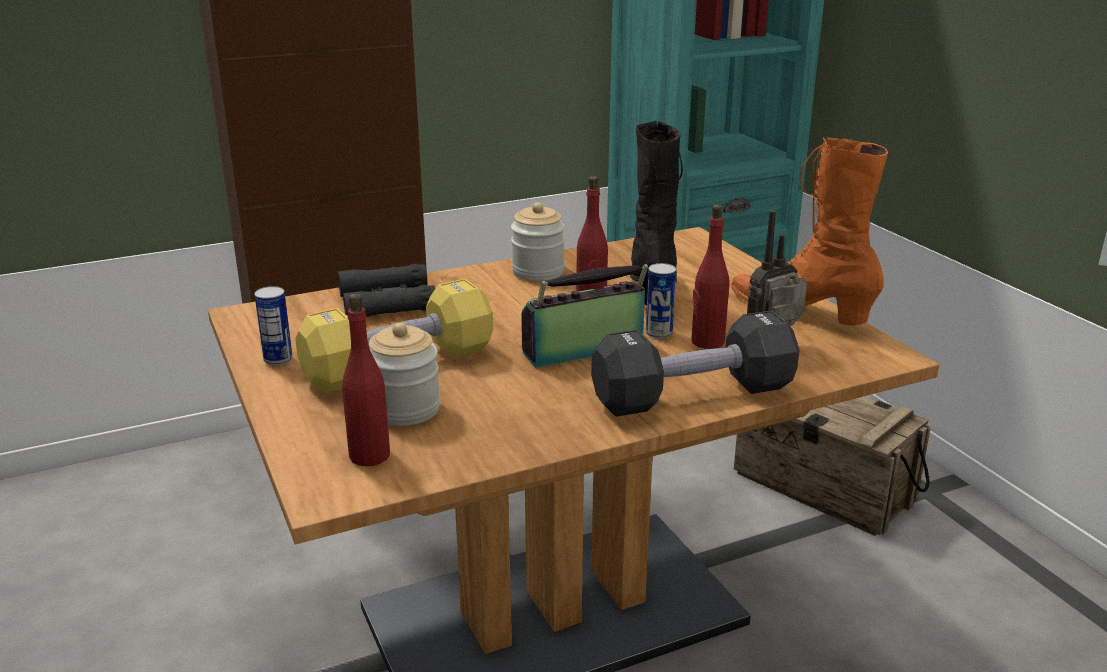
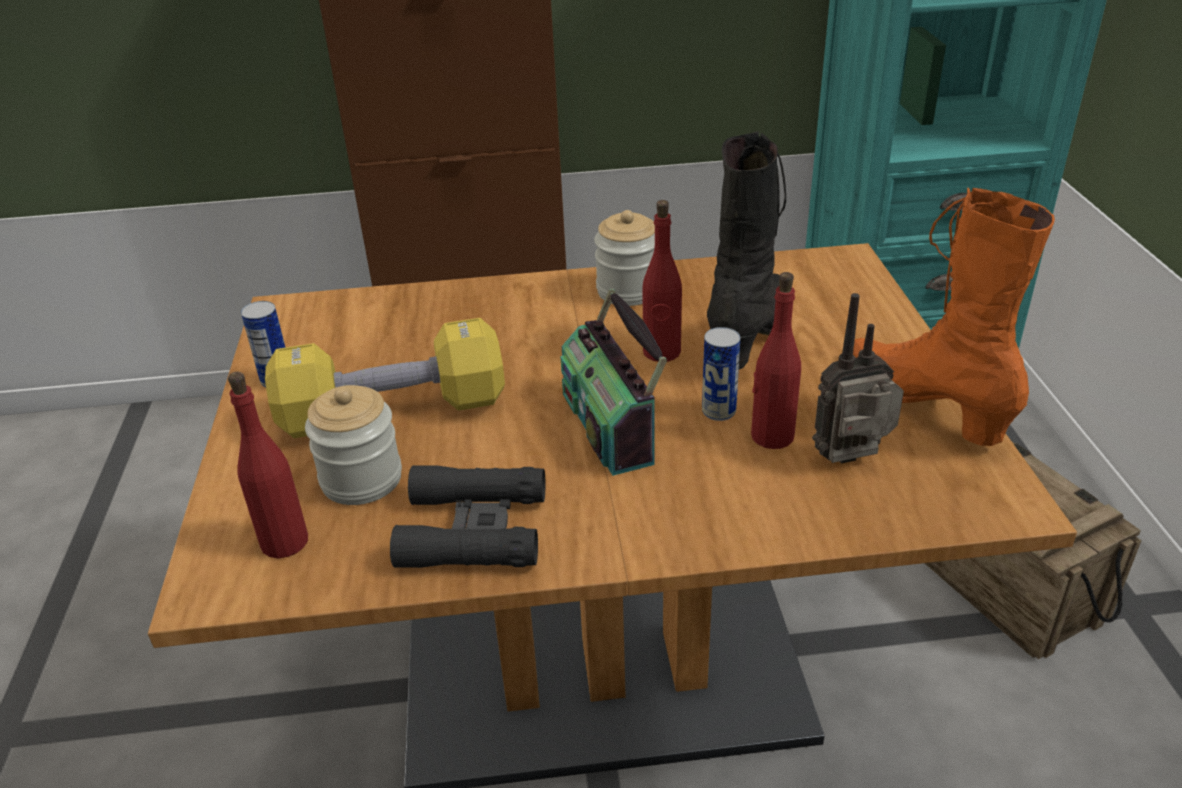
camera: 20 degrees right, 10 degrees up
(387, 302) = (435, 313): black binoculars -> black binoculars (473, 529)
(584, 351) = (611, 425): radio -> radio turned 105 degrees counterclockwise
(693, 395) = (704, 523): black dumbbell -> none

